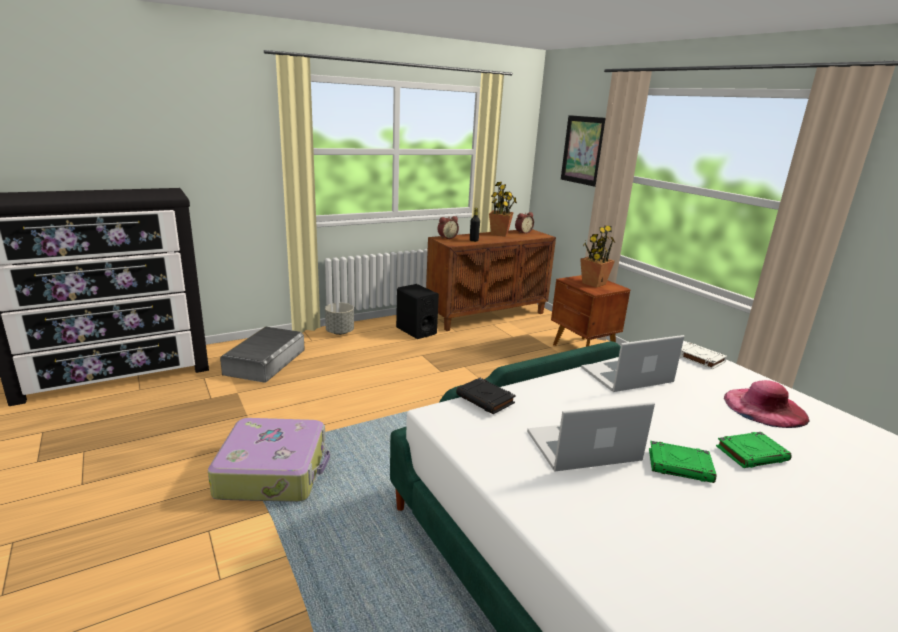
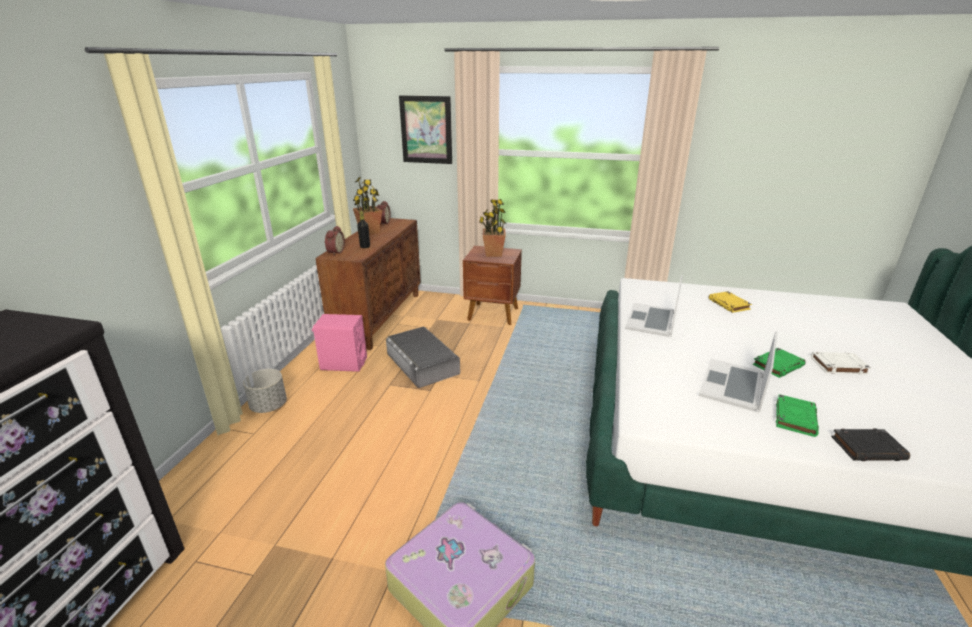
camera: 45 degrees left, 5 degrees up
(265, 361) = (241, 489): grey storage box -> grey storage box (422, 363)
(416, 331) = (343, 364): black speaker -> pink speaker
(486, 399) = (639, 388): black book -> black book (868, 448)
(699, 358) = (652, 287): white book -> white book (838, 366)
(752, 453) = (777, 337): green book -> green book (795, 418)
(765, 407) = (729, 304): pink hat -> yellow book

